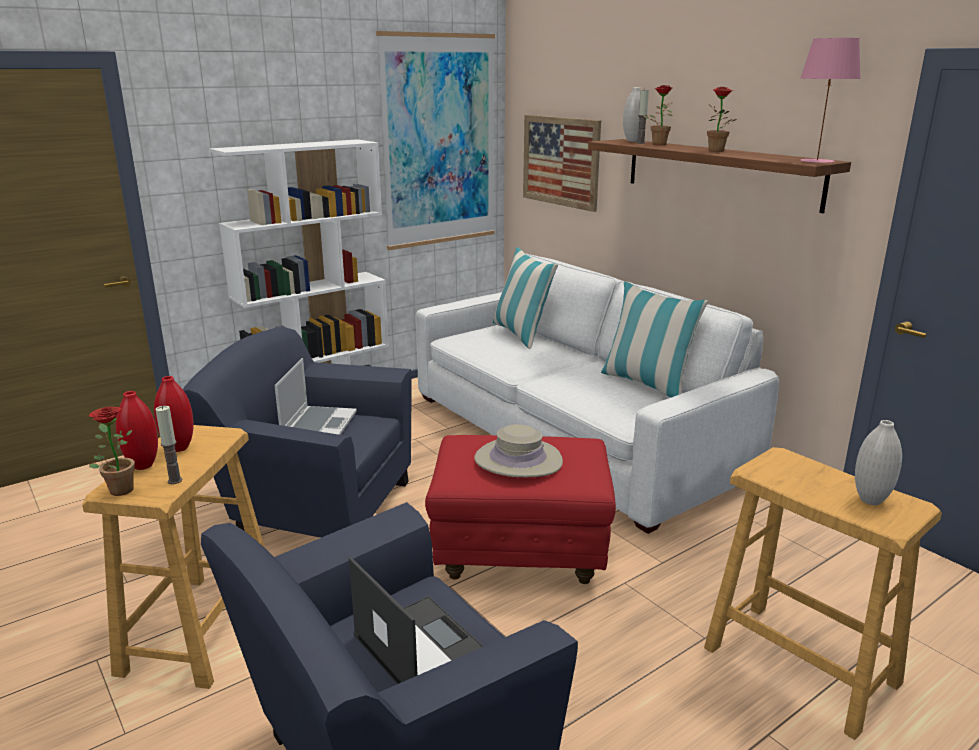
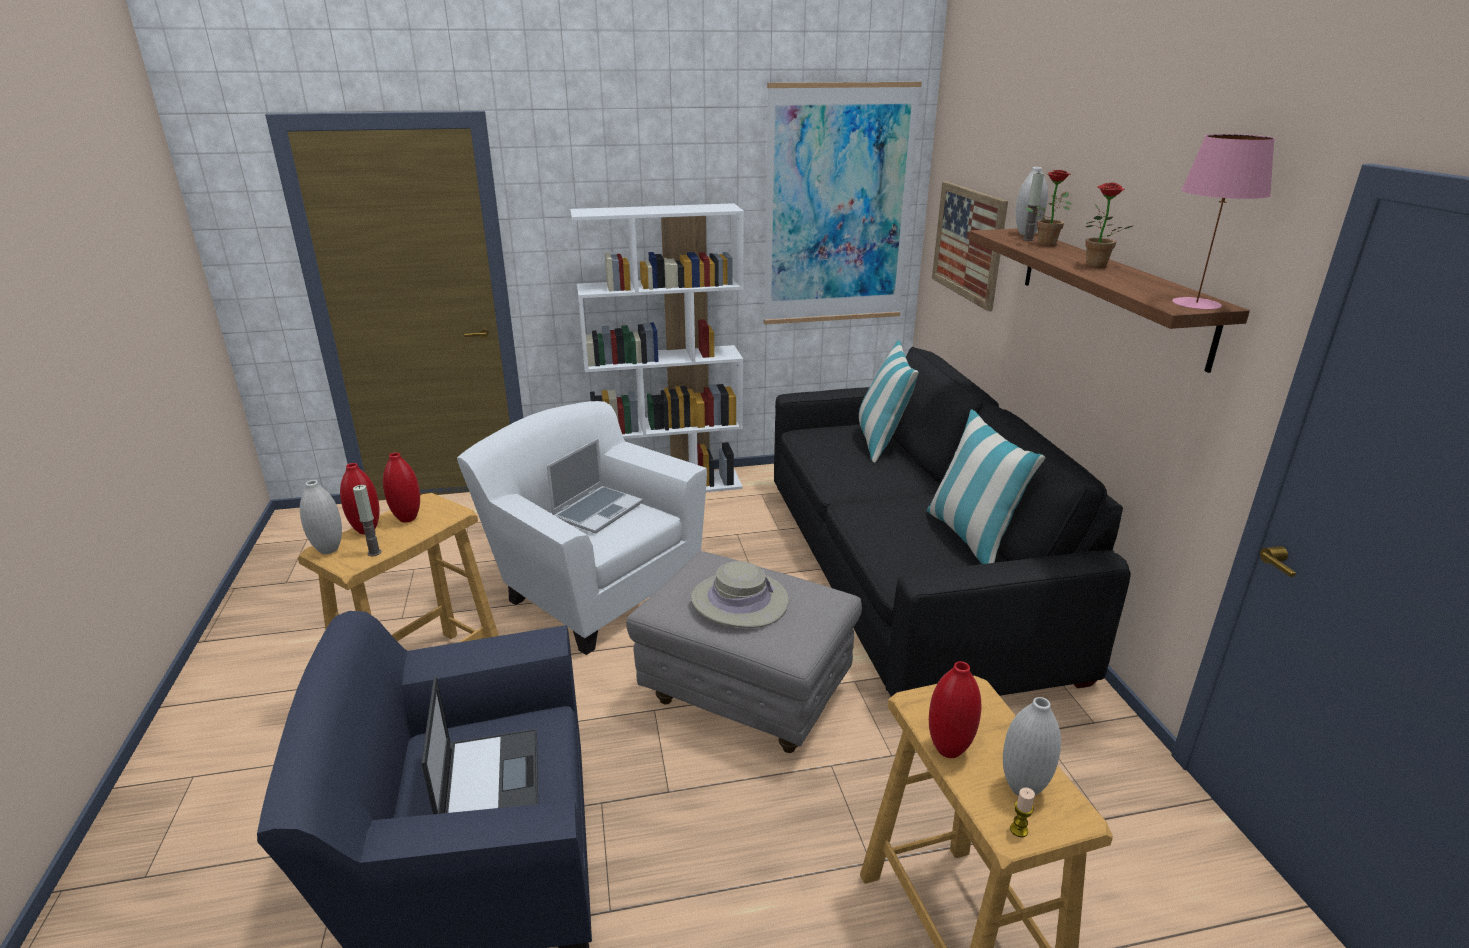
camera: 25 degrees right, 5 degrees up
(118, 489) = (328, 549): potted plant -> white vase
(317, 509) = (595, 589): blue armchair -> white armchair
(521, 554) = (747, 697): red ottoman -> grey ottoman
(573, 435) = (907, 569): white sofa -> black sofa
(804, 492) = (948, 749): none -> red vase
(893, 522) = (1018, 830): none -> candle

